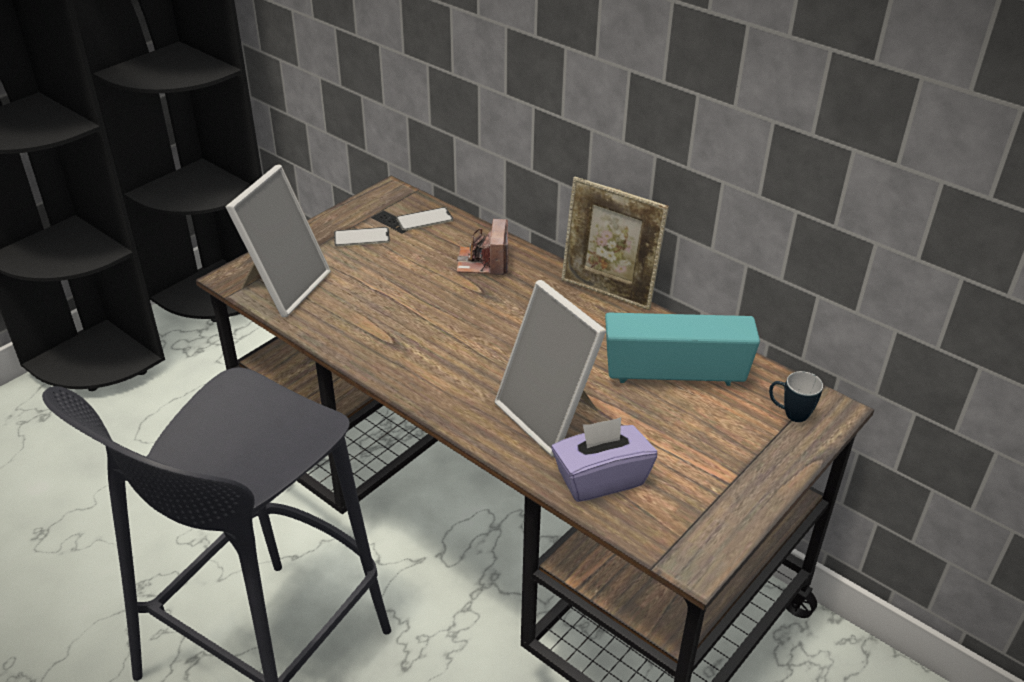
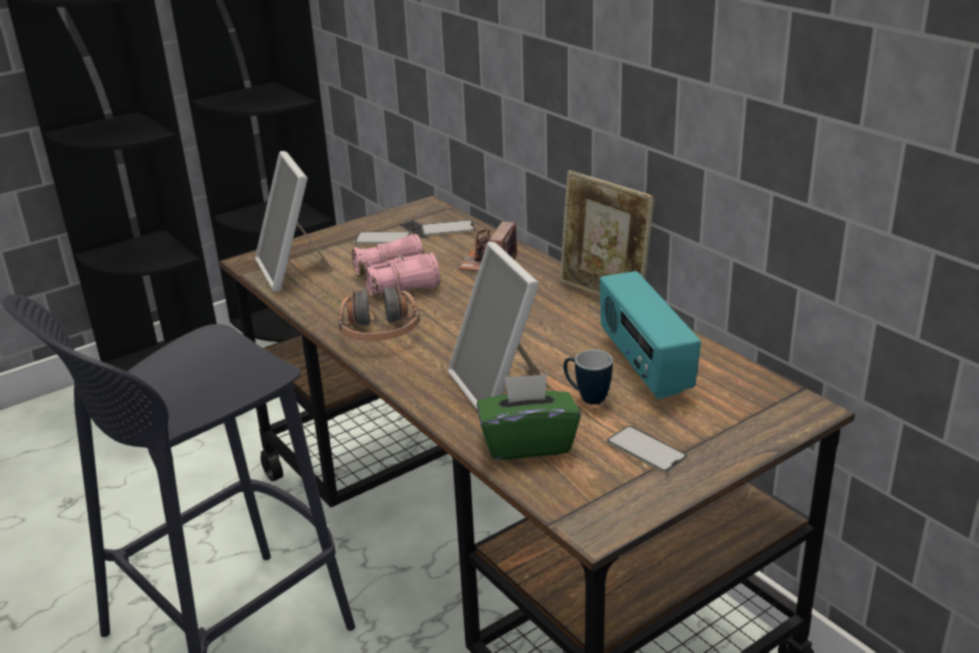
camera: 15 degrees right, 10 degrees down
(283, 287) = (293, 271): picture frame -> picture frame turned 120 degrees clockwise
(398, 291) = (397, 281): none -> pink binoculars
(406, 359) = (380, 332): none -> headphones
(600, 478) = (527, 443): purple tissue box -> green tissue box
(674, 374) = (643, 365): radio -> radio turned 120 degrees counterclockwise
(710, 472) = (646, 449): none -> phone
(789, 414) = (755, 409): mug -> mug (586, 397)

